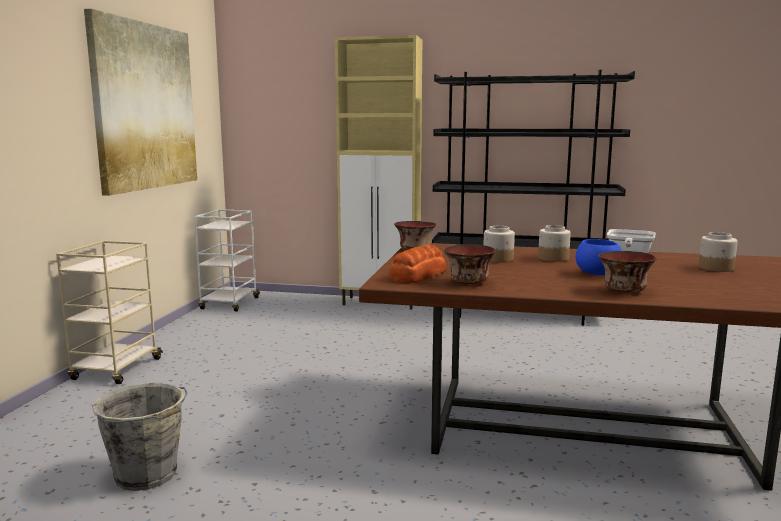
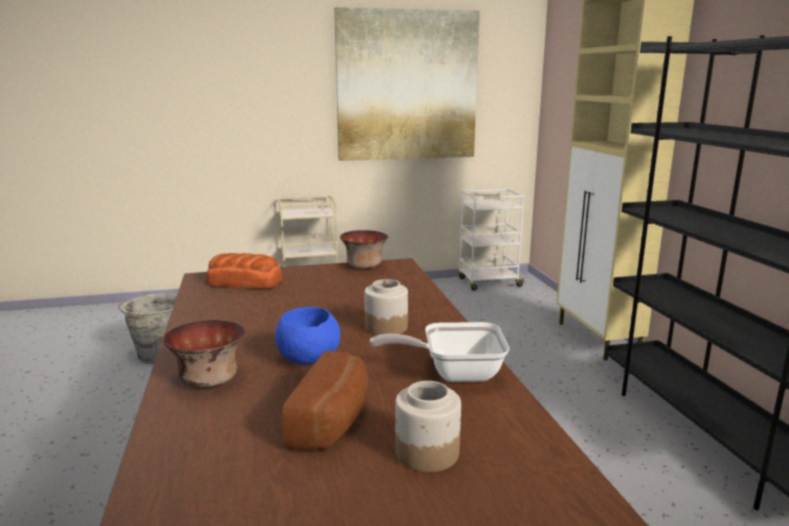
camera: 65 degrees right, 5 degrees up
(469, 283) = (219, 304): bowl -> none
(498, 259) = (351, 302): jar -> none
(683, 276) = (334, 421): none -> bread

